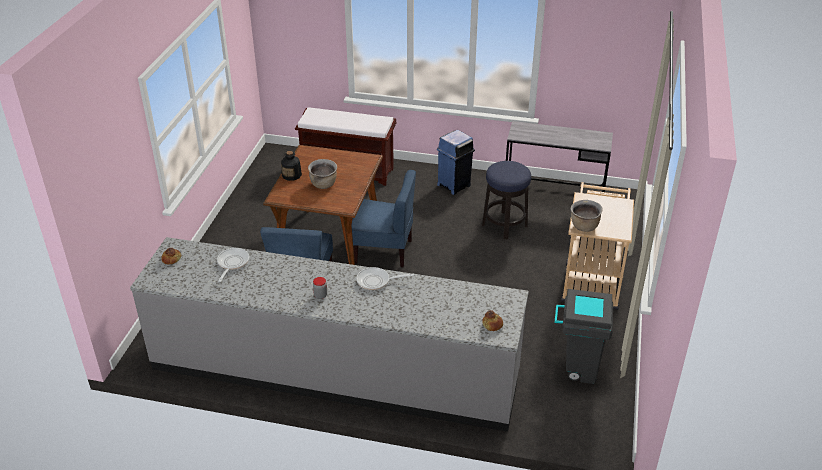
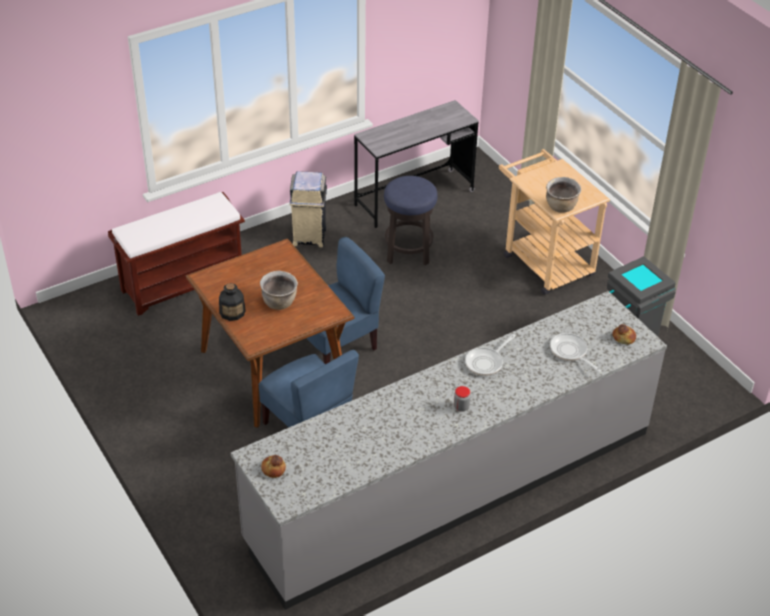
camera: 45 degrees left, 5 degrees up
(232, 263) = (338, 433): frying pan -> frying pan (570, 352)
(454, 185) = (309, 236): blue trash can -> beige trash can

